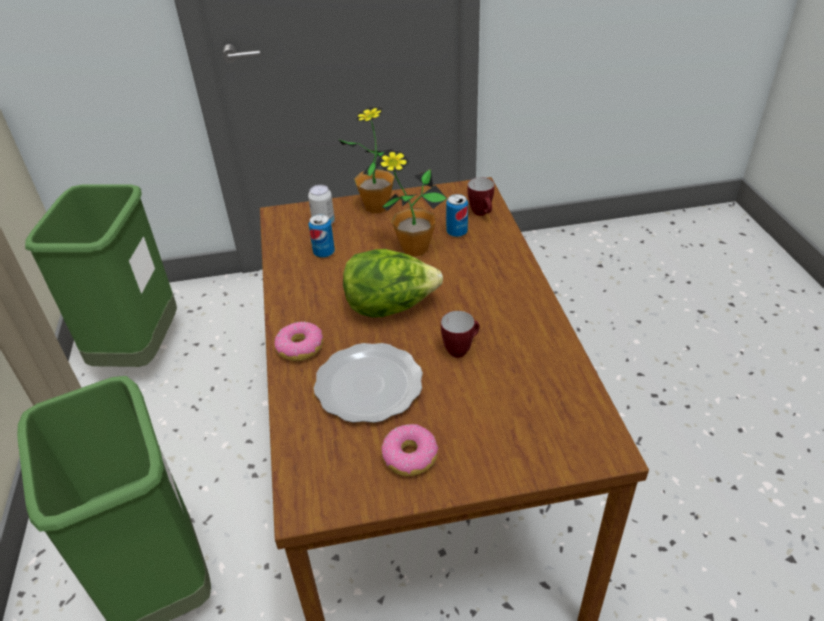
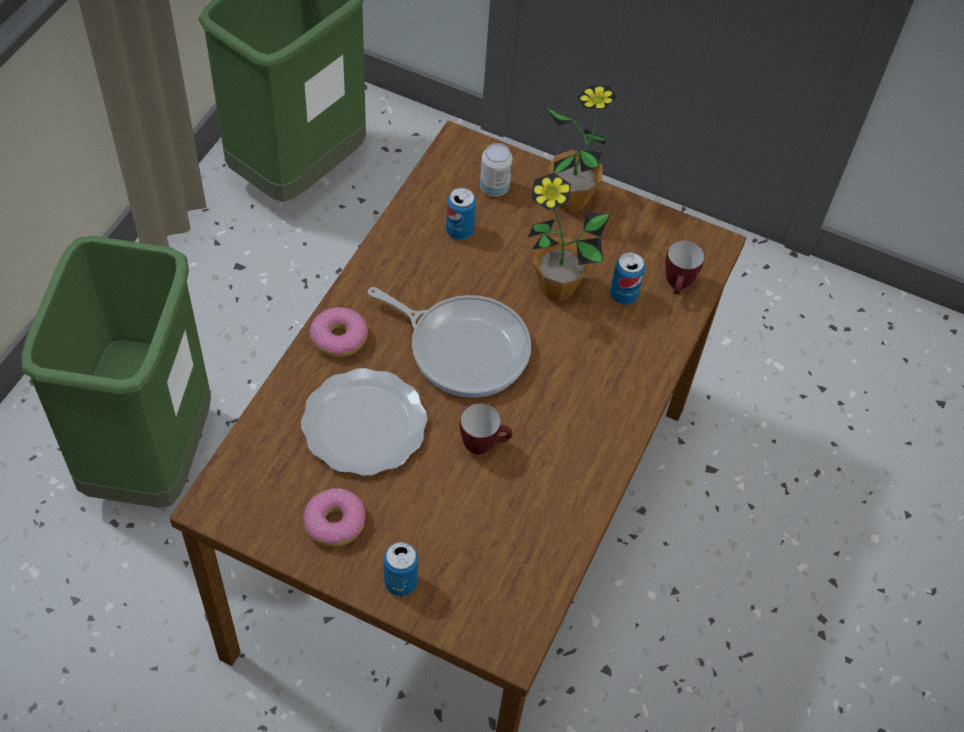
camera: 30 degrees right, 15 degrees up
(390, 307) = (464, 348): lettuce -> frying pan
(495, 462) = (400, 582): none -> can

